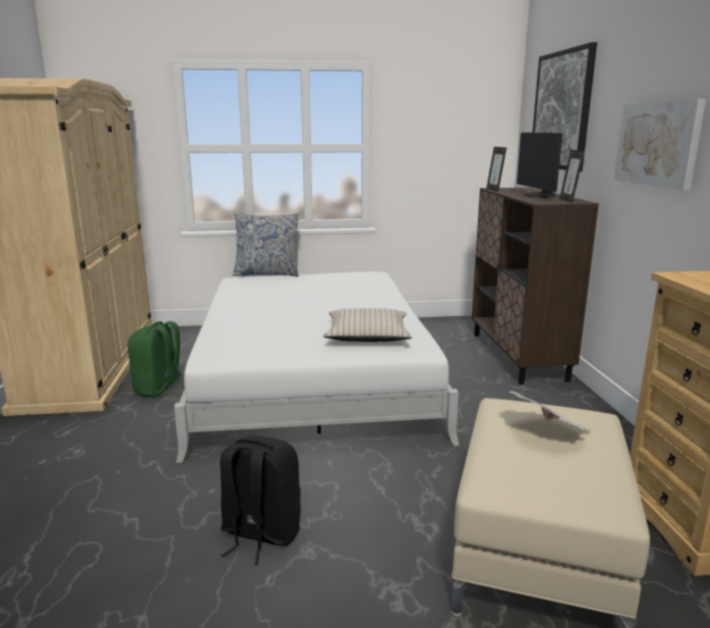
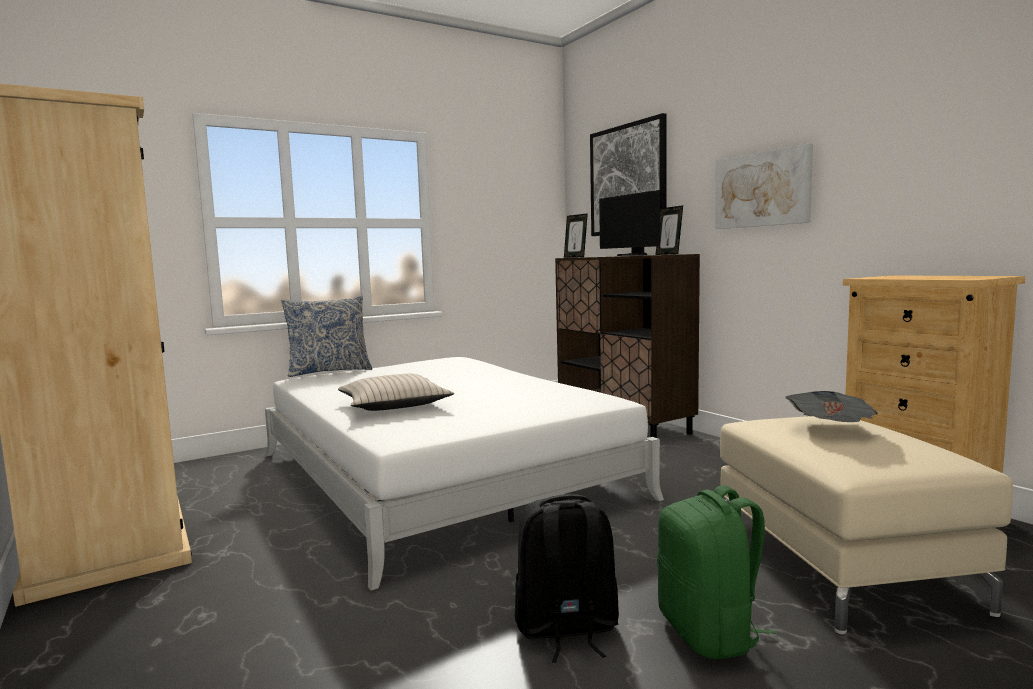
camera: 25 degrees left, 10 degrees down
(160, 389) = (252, 523): green backpack -> green backpack (710, 633)
(367, 335) = (538, 399): beige pillow -> beige pillow (394, 405)

